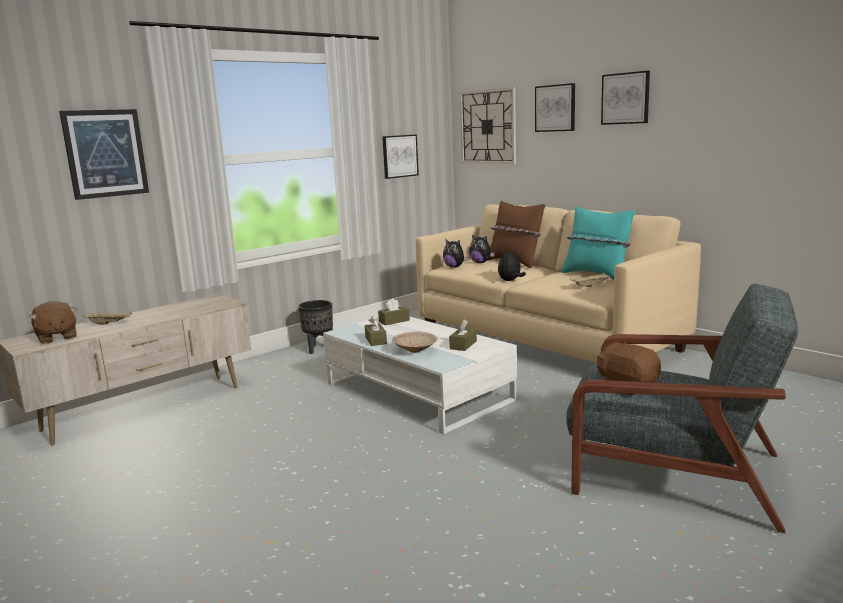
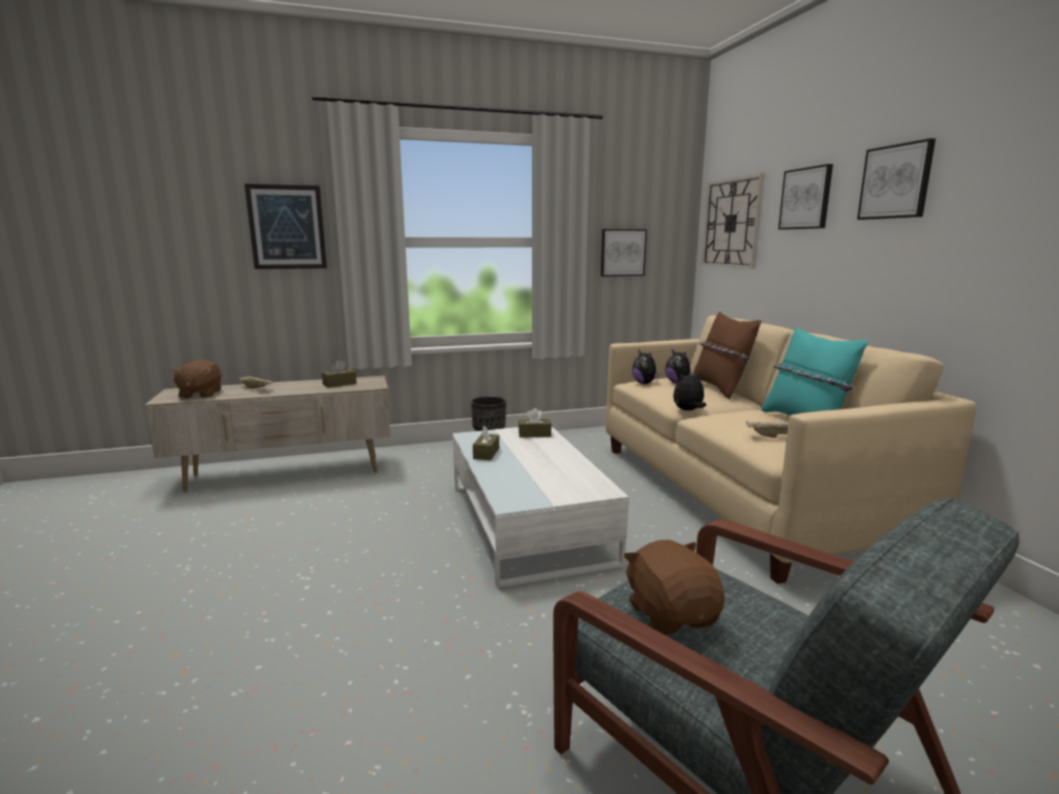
camera: 25 degrees right, 0 degrees up
(415, 351) = (507, 476): beige bowl -> none
(463, 345) = (566, 481): brown tissue box -> brown tissue box (339, 384)

